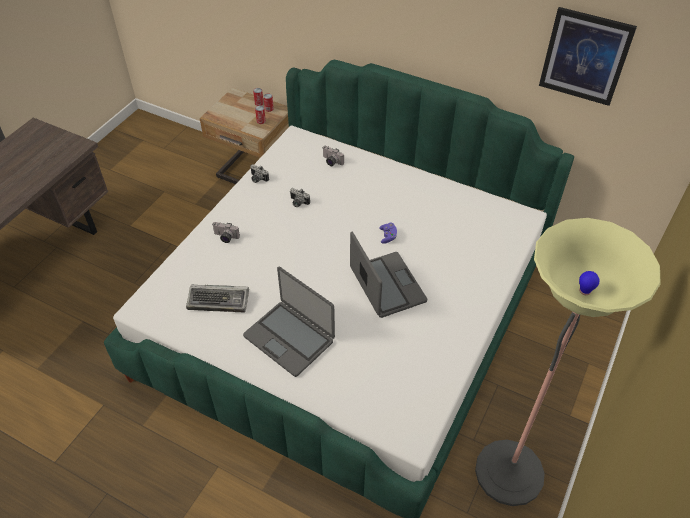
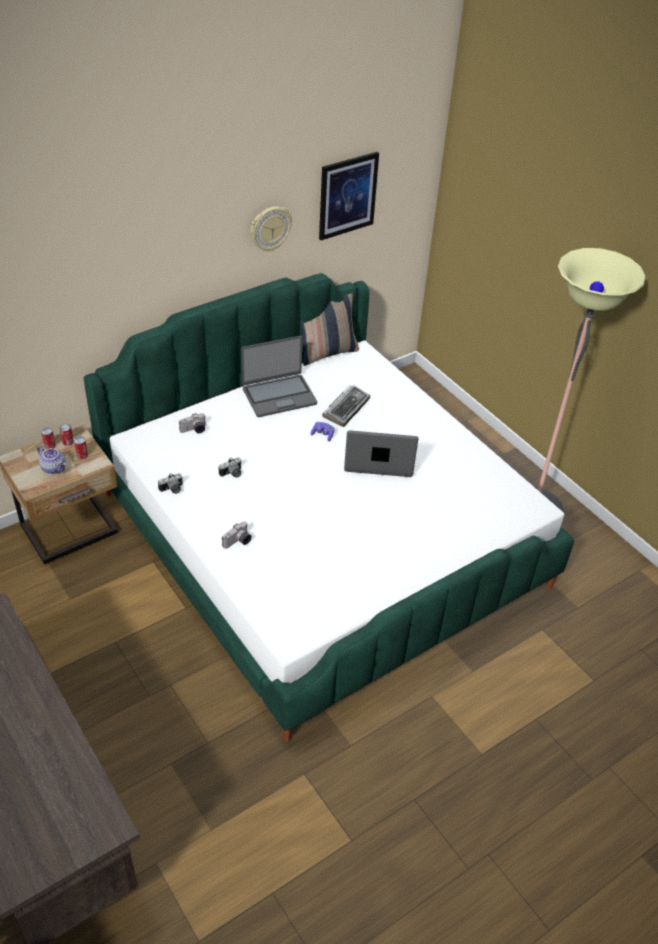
camera: 65 degrees left, 5 degrees down
(219, 301) = (320, 574): keyboard -> keyboard (346, 408)
(239, 115) = (54, 468): none -> teapot
(289, 338) = (397, 541): laptop -> laptop (279, 396)
(486, 41) = (270, 228): none -> wall clock
(500, 196) = (327, 353): none -> pillow

